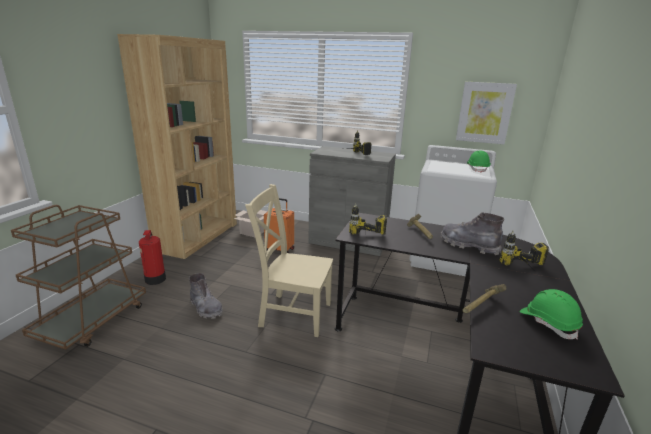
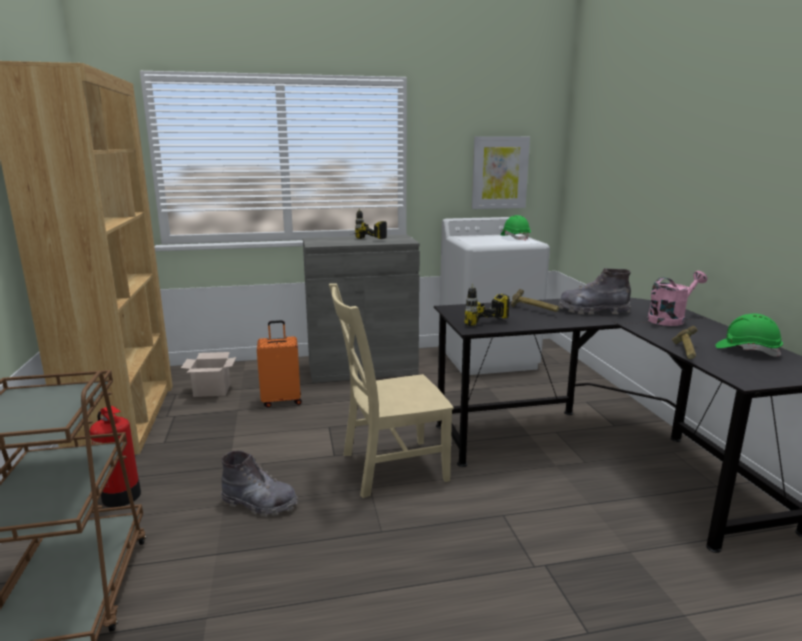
camera: 30 degrees left, 5 degrees down
(526, 271) = (670, 319): power drill -> pink watering can

